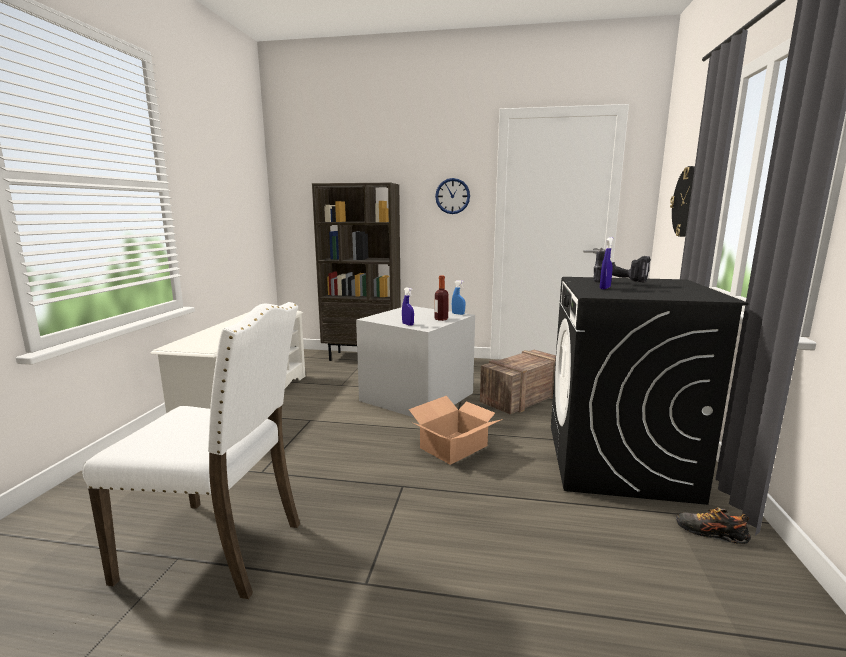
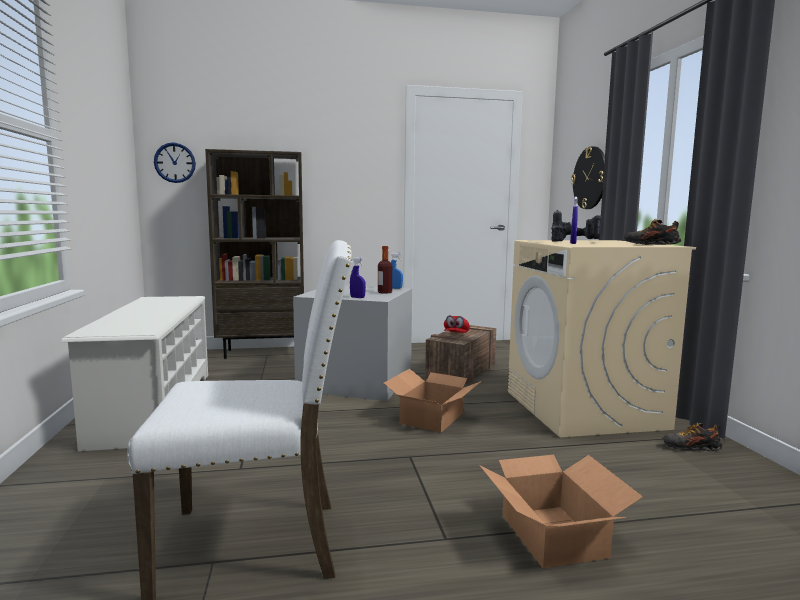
camera: 20 degrees left, 5 degrees down
(452, 196) = (360, 171): wall clock -> wall clock (175, 162)
(466, 607) = (552, 536): none -> cardboard box
(514, 363) = (456, 335): none -> red cap
(618, 461) = (584, 409): black washing machine -> beige washing machine
(697, 294) = (650, 244): none -> shoe

